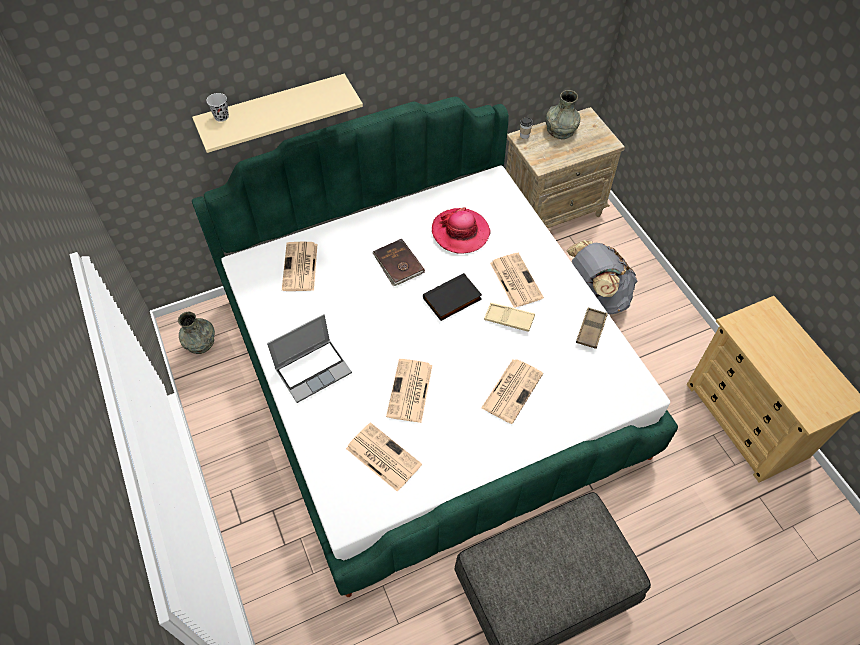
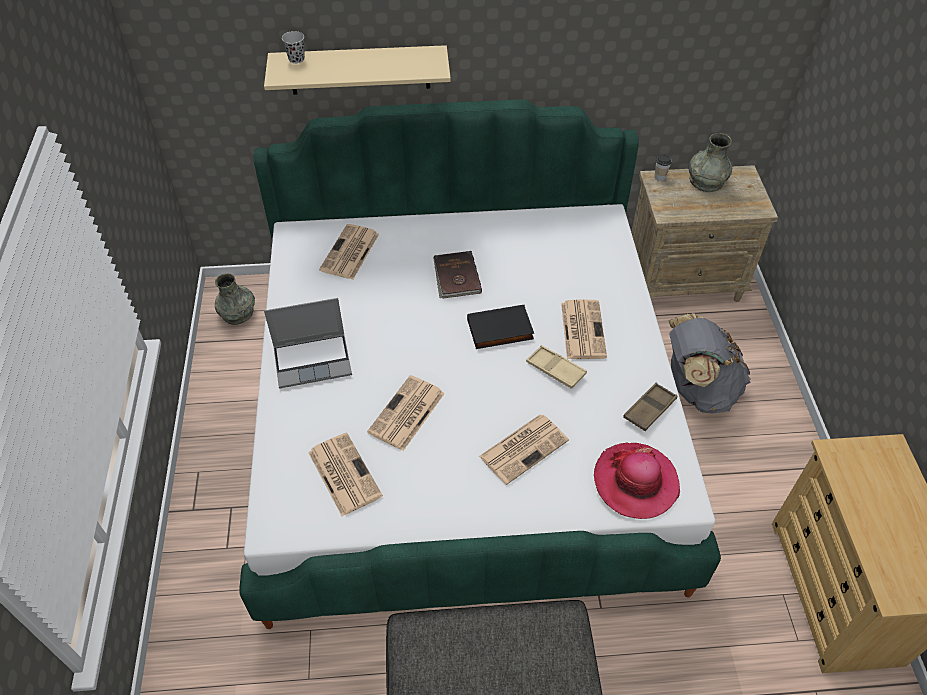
camera: 20 degrees right, 5 degrees down
(460, 232) = (542, 262): hat -> hat (635, 482)

